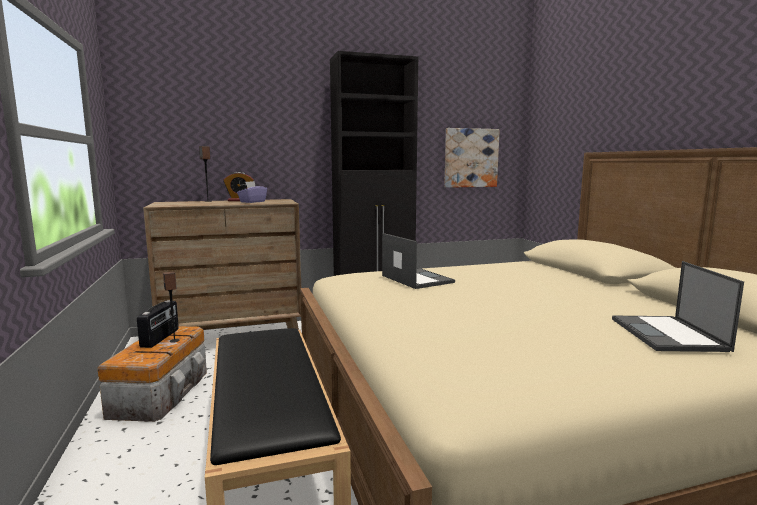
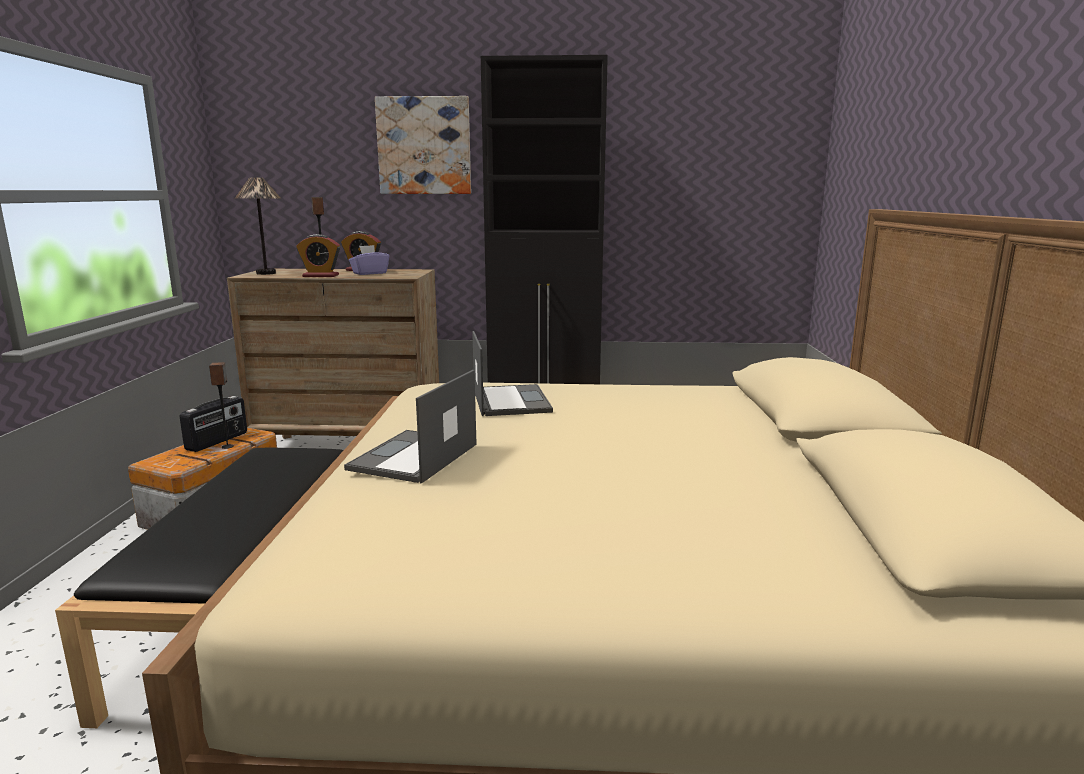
camera: 20 degrees right, 5 degrees up
(168, 204) = (266, 273): none -> table lamp
(219, 204) = (320, 276): none -> alarm clock
(470, 158) = (718, 211): picture -> picture (424, 146)
(668, 334) = (717, 540): laptop -> laptop (413, 457)

